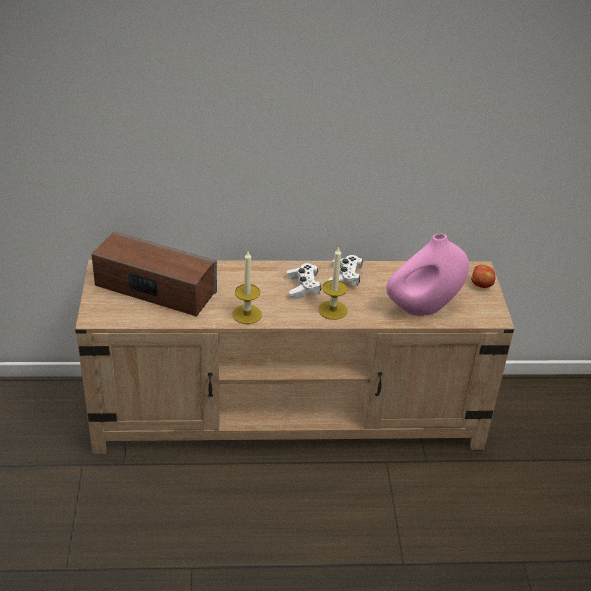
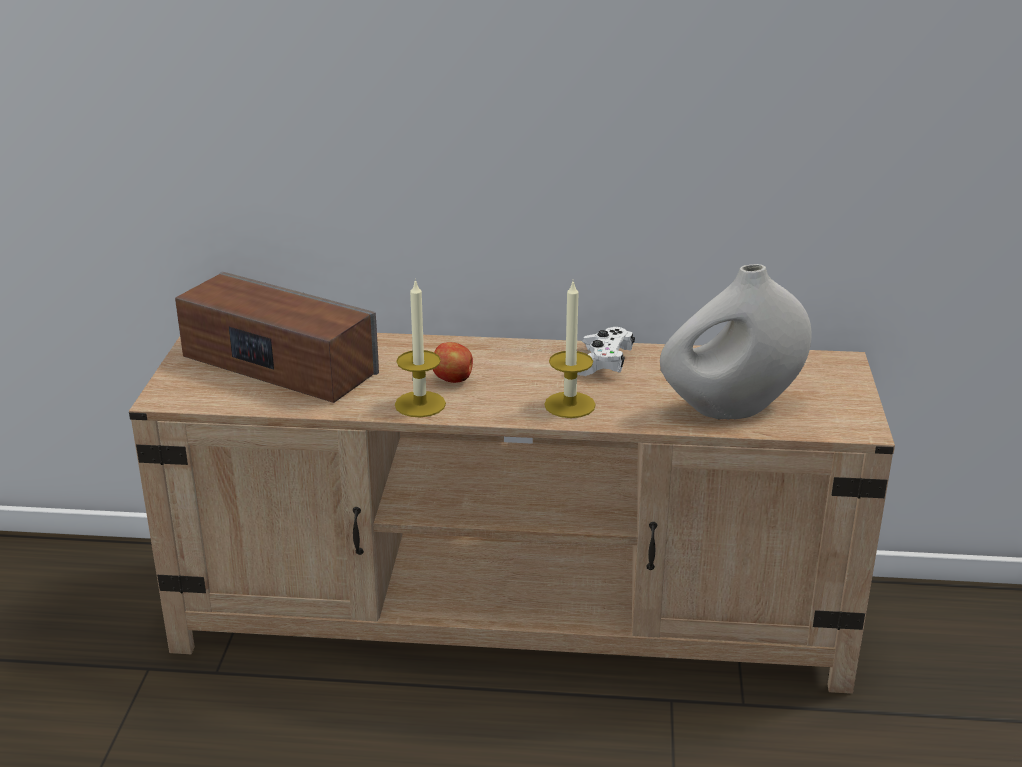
camera: 10 degrees right, 10 degrees down
(303, 287) = (526, 373): white game controller -> none
(423, 308) = (730, 409): pink vase -> white vase
(481, 285) = (842, 382): apple -> apple (453, 379)

